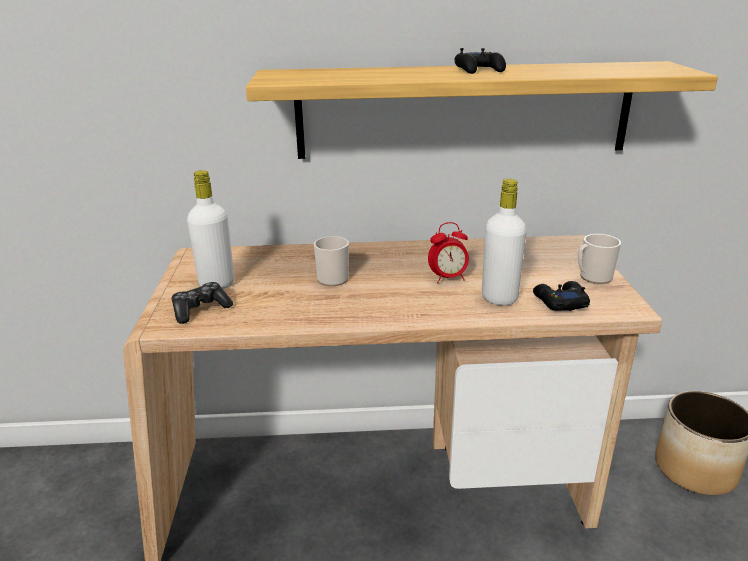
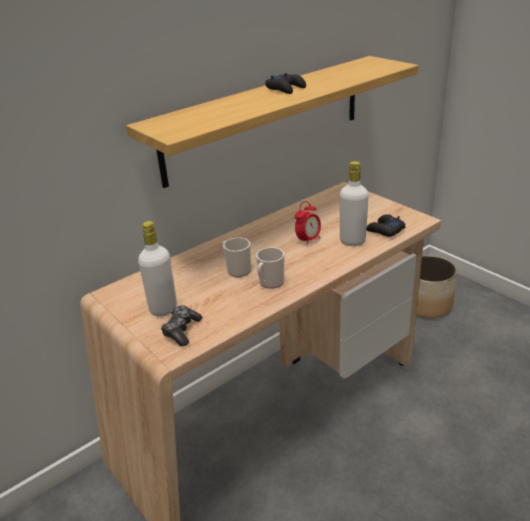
camera: 35 degrees left, 5 degrees up
(592, 277) = (382, 208): mug -> mug (269, 283)

